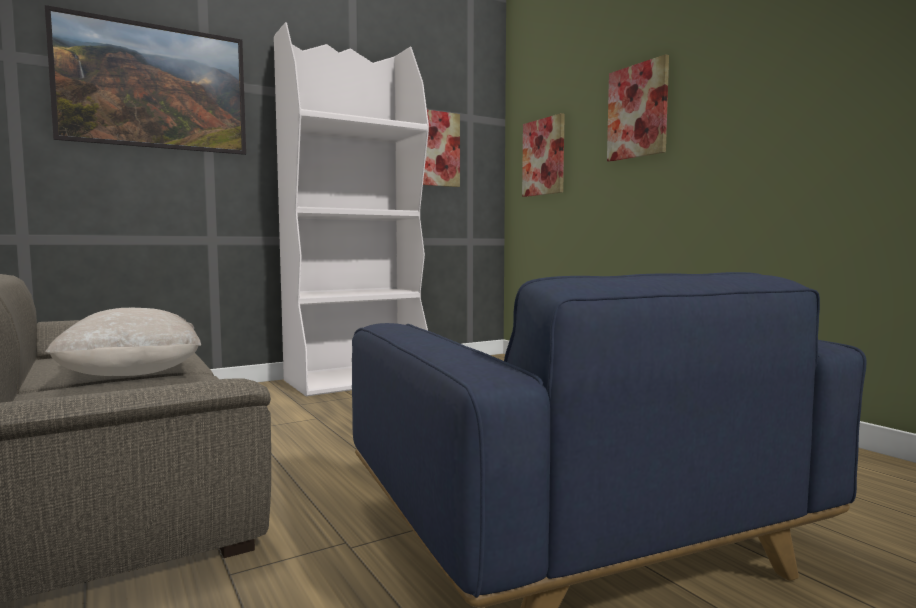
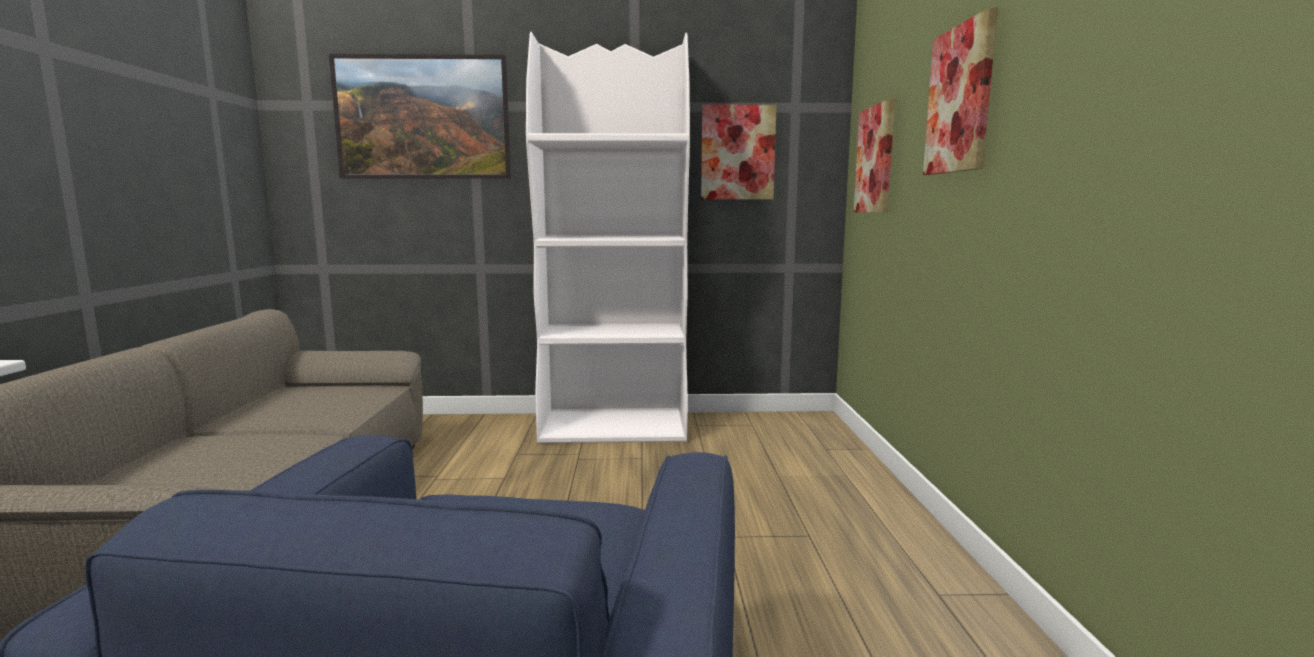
camera: 30 degrees right, 5 degrees up
(132, 375) = (281, 426): beige pillow -> none

